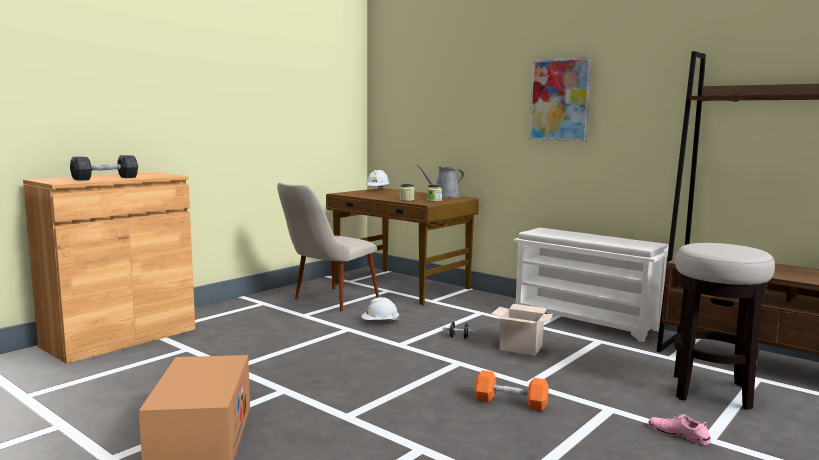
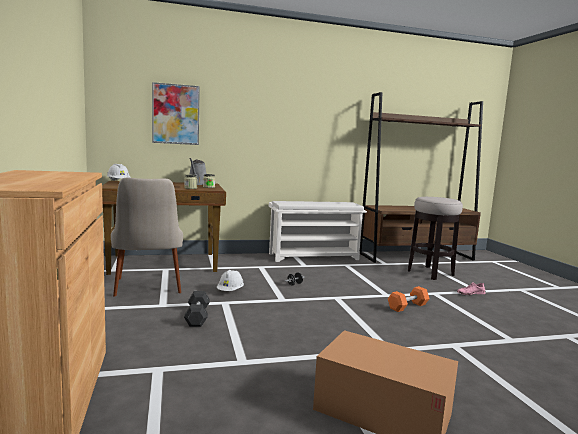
camera: 55 degrees left, 0 degrees up
(105, 178) = (49, 179): grey dumbbell -> grey dumbbell (197, 316)
(522, 348) = (333, 279): cardboard box -> none
(560, 100) = (283, 112): picture -> picture (176, 114)

